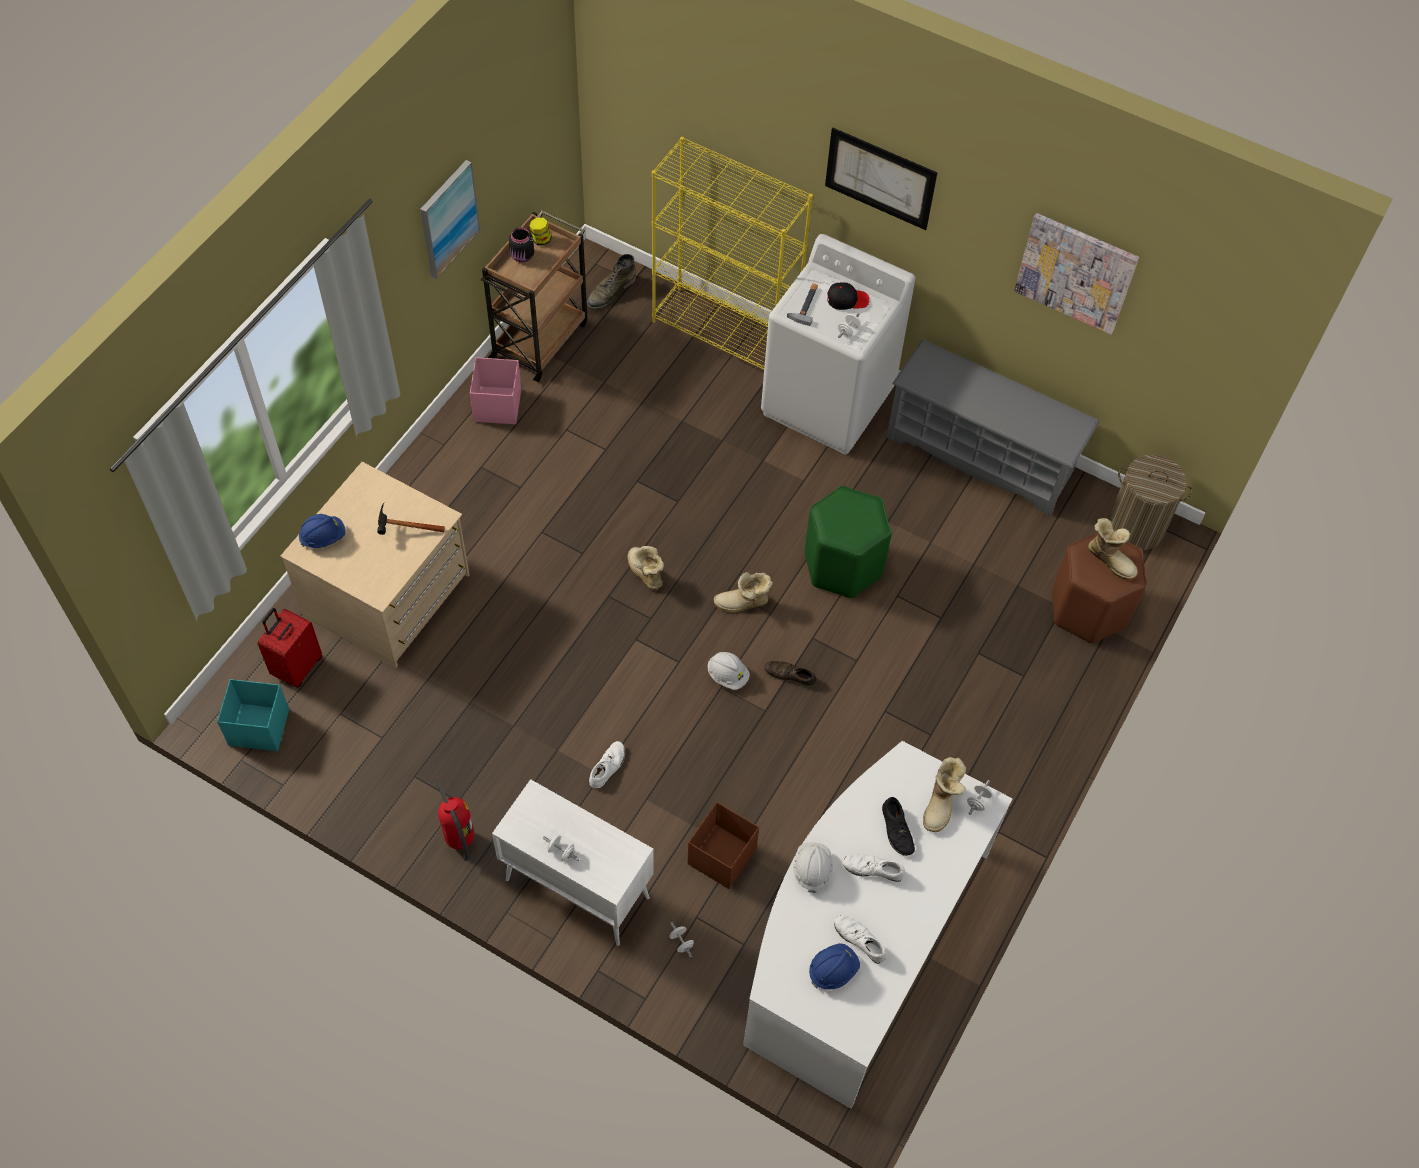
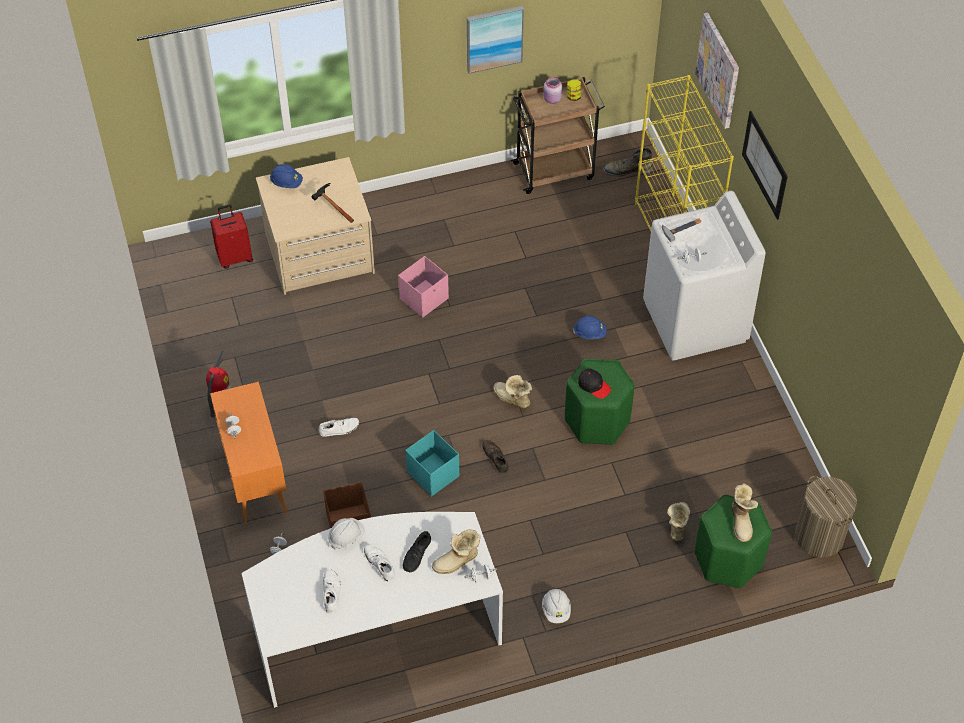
camera: 45 degrees right, 5 degrees down
(258, 727) = (185, 274): turquoise storage box -> turquoise storage box (432, 474)
(498, 405) = (490, 191): pink storage box -> pink storage box (424, 298)
(522, 257) = (552, 99): black jar -> pink jar
(576, 888) = (254, 478): white cabinet -> orange cabinet
(644, 573) = (473, 342): boot -> boot (677, 525)
(727, 675) = (459, 431): white hard hat -> white hard hat (556, 610)
(833, 970) = (299, 595): blue hard hat -> blue hard hat (589, 333)
(847, 300) = (711, 242): black cap -> black cap (594, 386)
(981, 454) = (762, 420): grey shoe rack -> none
(1075, 272) = (834, 300): picture -> picture (718, 70)
(1088, 608) = (729, 560): brown stool -> green stool

